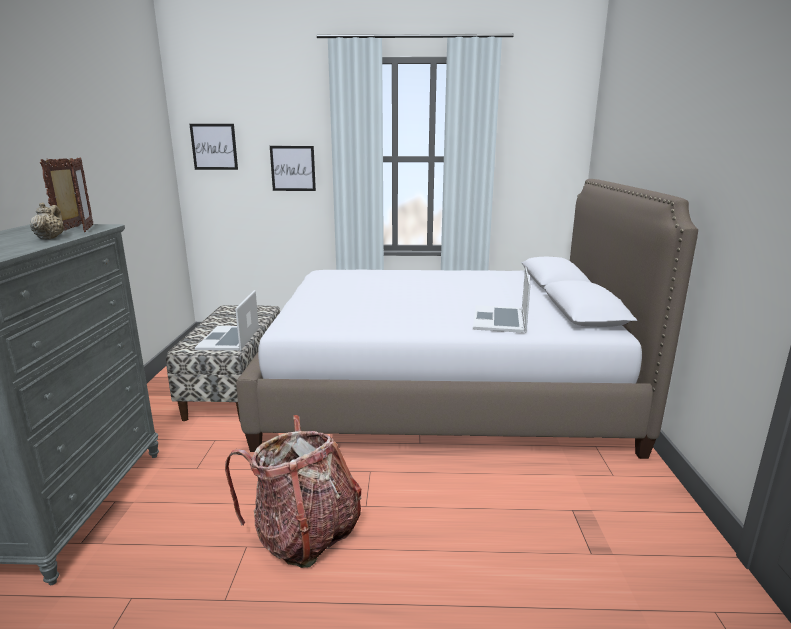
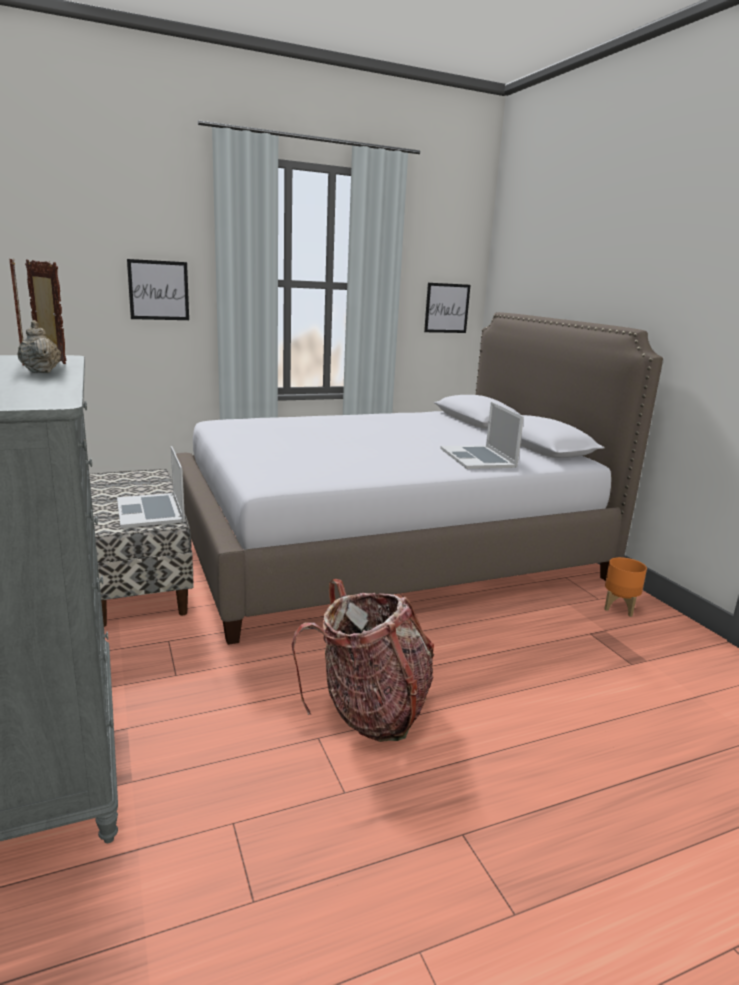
camera: 25 degrees left, 0 degrees up
(214, 147) = (43, 256): picture -> picture (447, 308)
(630, 490) = (620, 608): none -> orange planter

